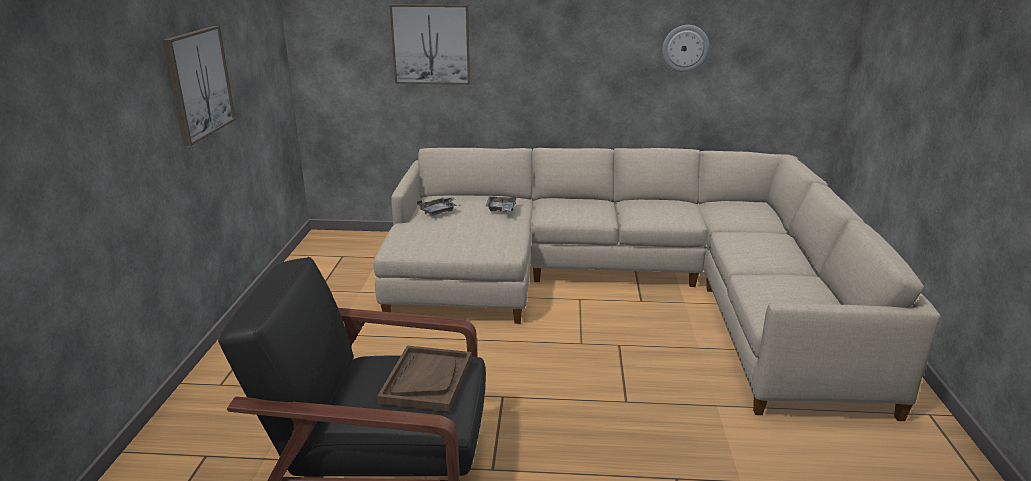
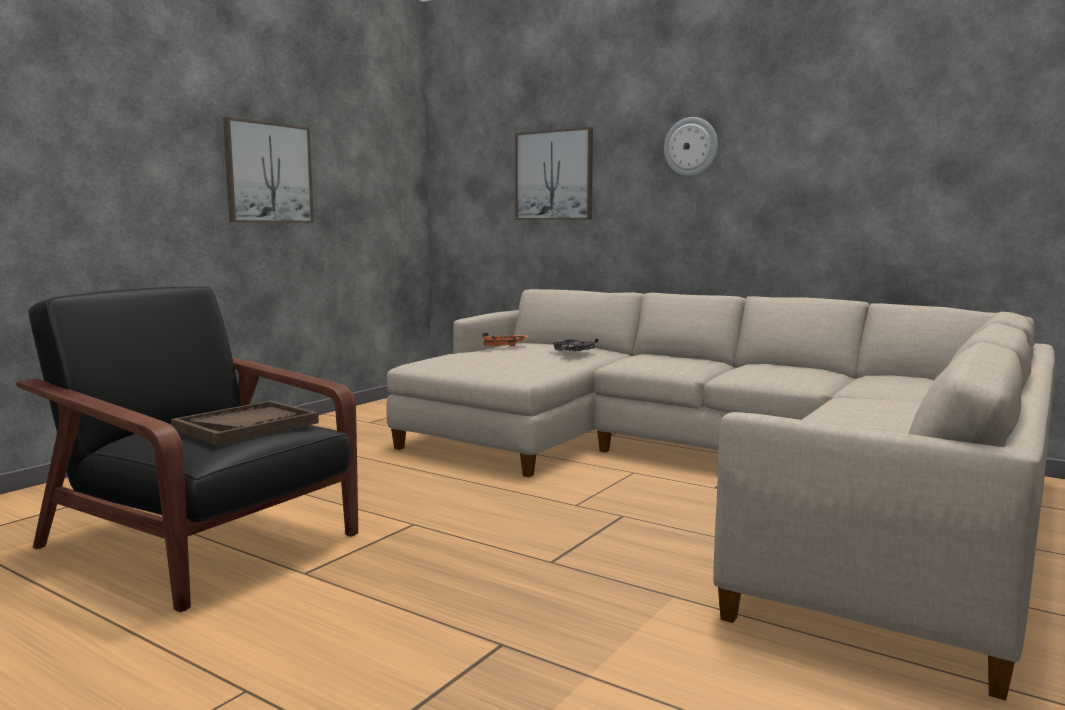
camera: 30 degrees right, 15 degrees down
(438, 211) = (502, 346): grey tray -> orange tray
(685, 48) = (856, 164): wall clock -> wall clock (691, 147)

